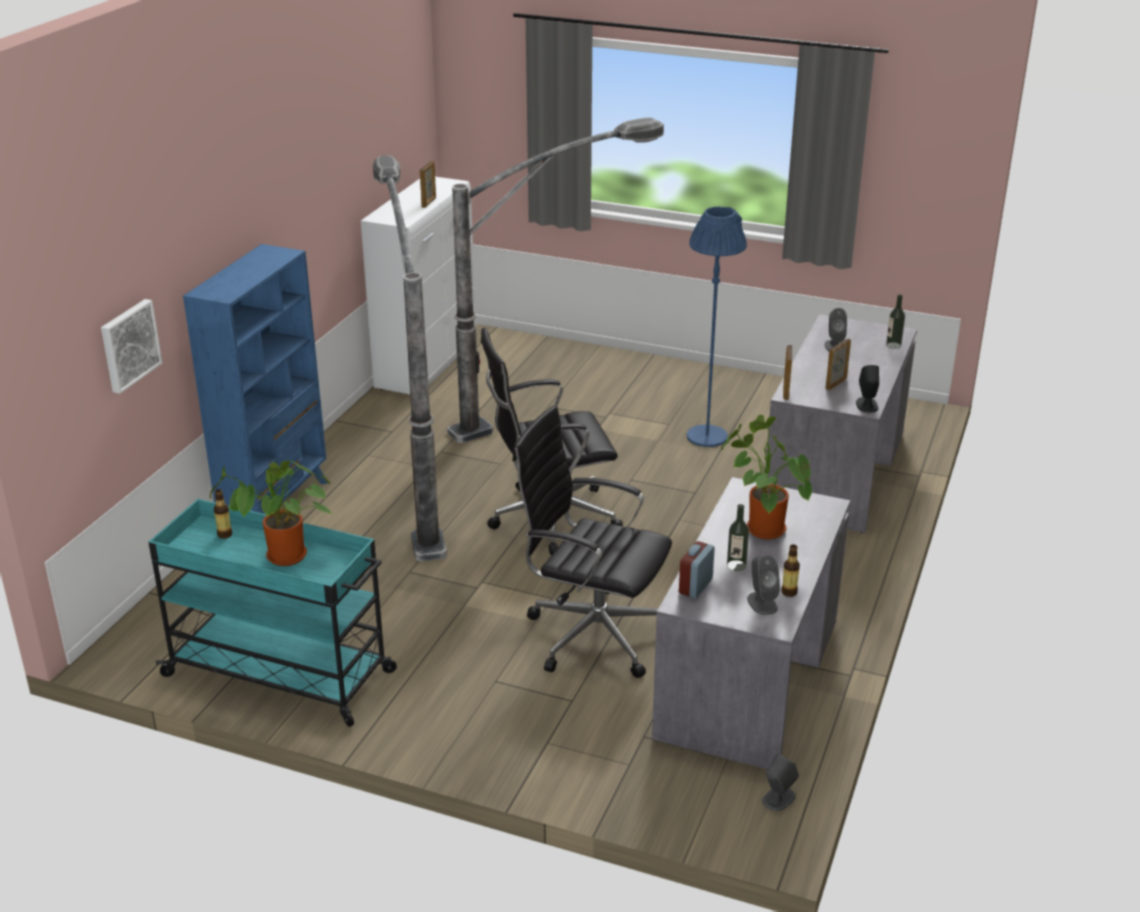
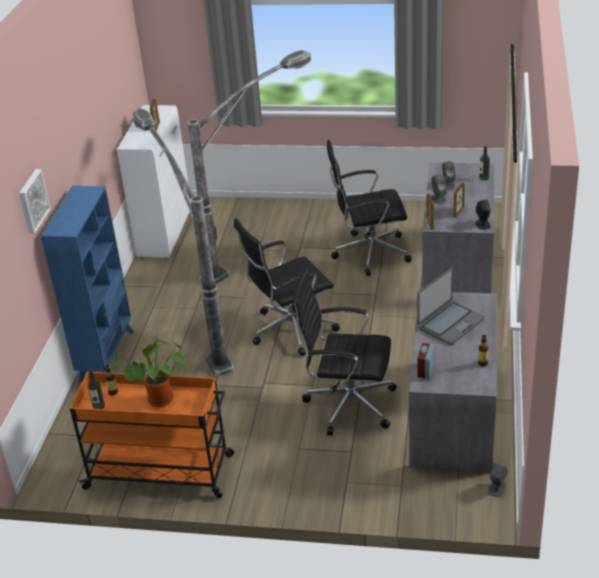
camera: 10 degrees left, 5 degrees up
(128, 345) = (18, 278): picture -> picture (32, 201)
(282, 674) = (161, 472): turquoise cart -> orange cart
(707, 436) = (369, 253): blue floor lamp -> black office chair
(736, 565) = (445, 351): bottle -> bottle (98, 406)
(761, 528) = (450, 323): potted plant -> laptop
(762, 603) = (469, 373): grey speaker -> grey speaker (438, 199)

